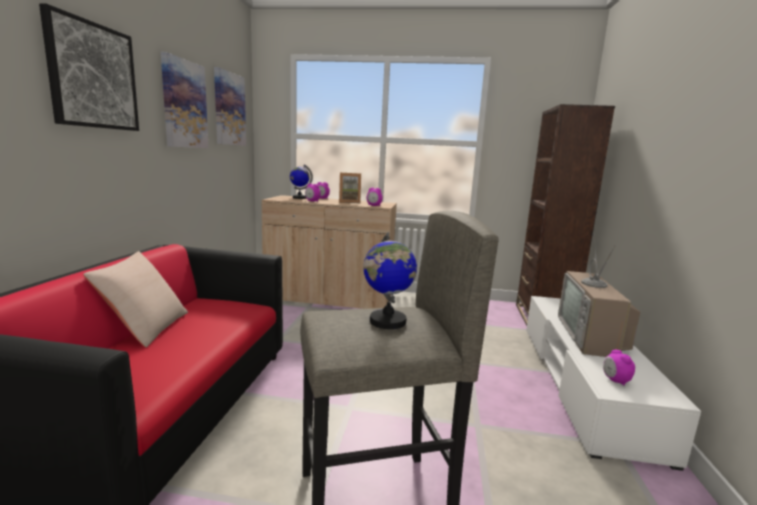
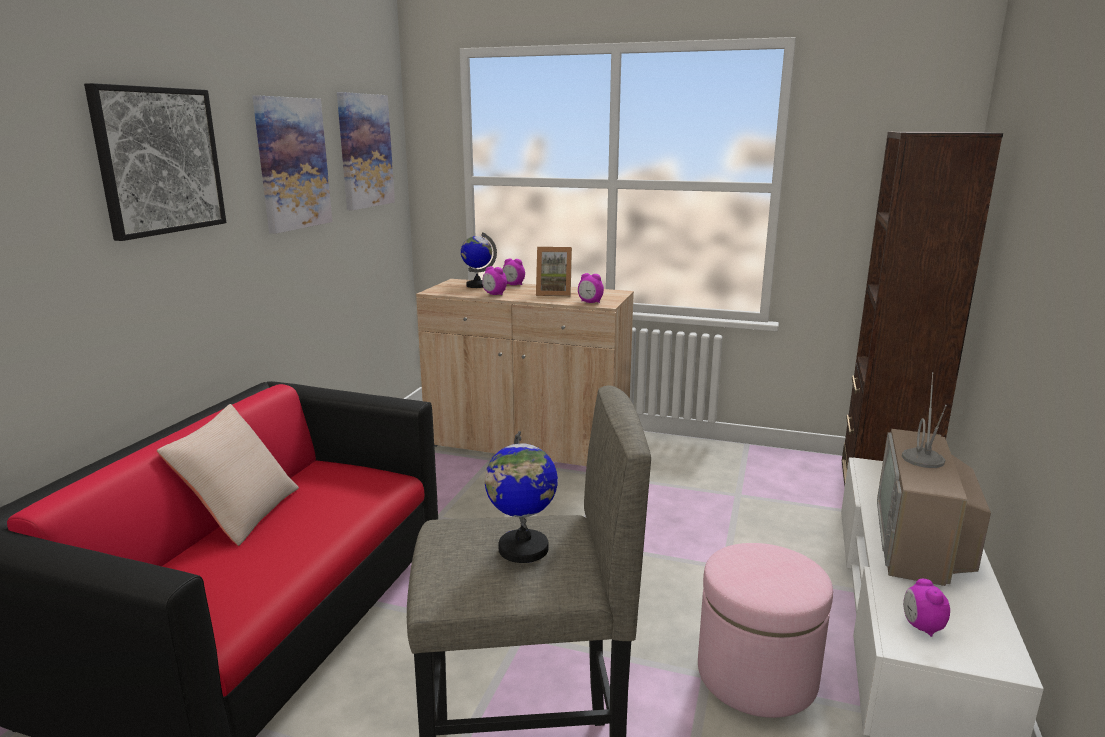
camera: 10 degrees right, 5 degrees up
(508, 422) = (756, 675): none -> pink ottoman

